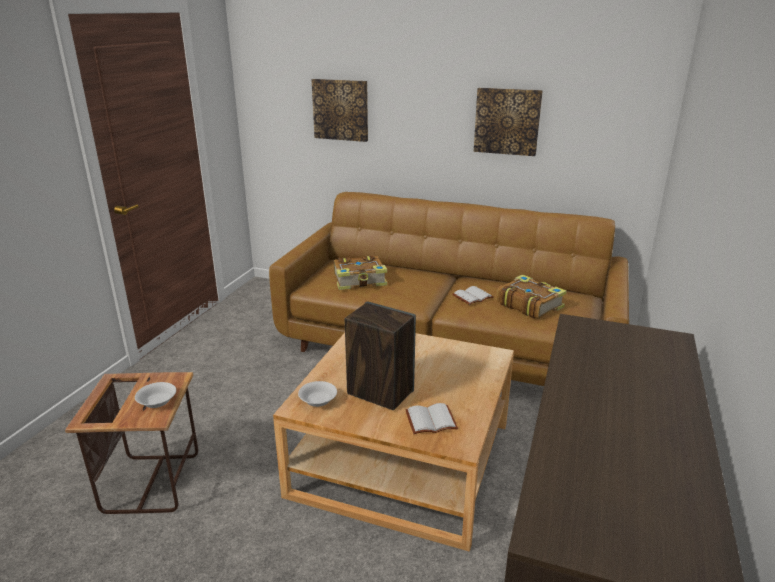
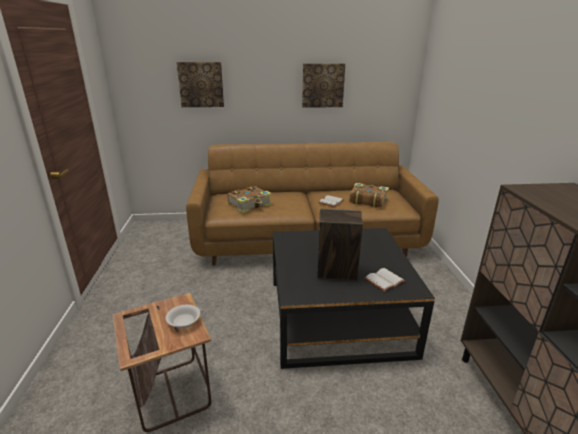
camera: 25 degrees left, 0 degrees up
(318, 400) = (302, 288): white bowl -> none
(402, 458) = (338, 316): beige coffee table -> black coffee table

